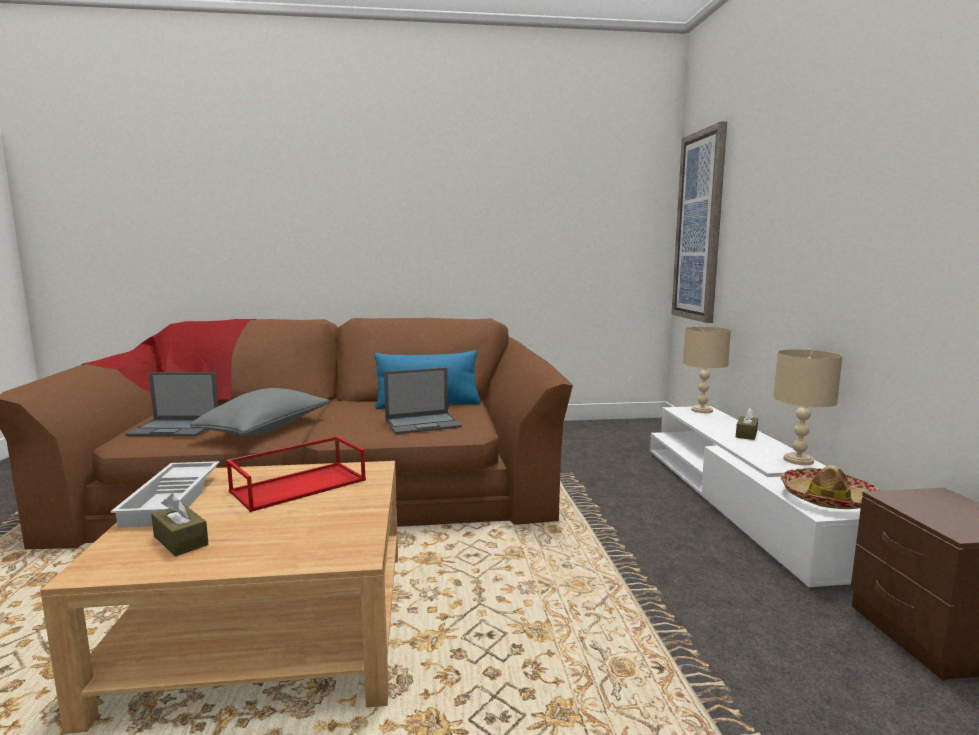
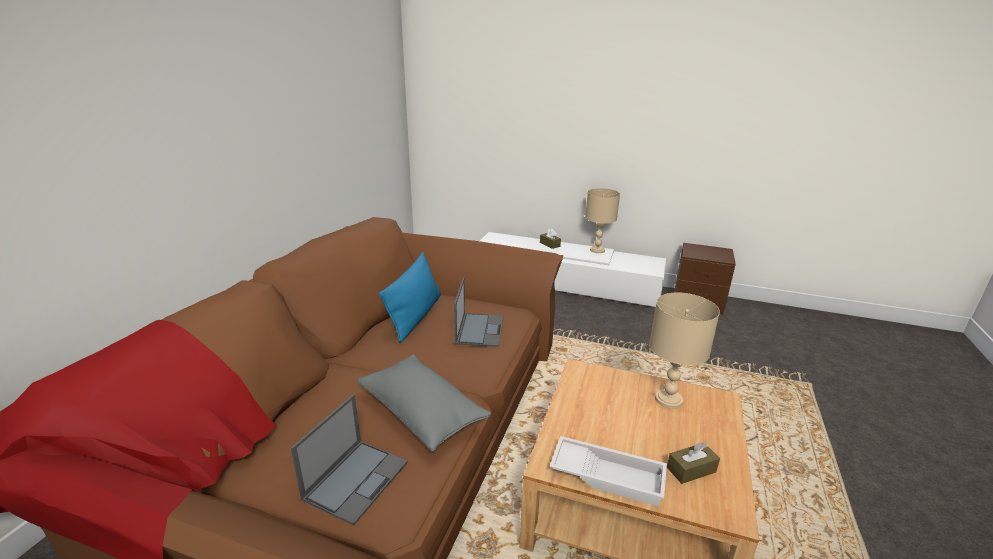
camera: 65 degrees left, 15 degrees up
(299, 485) = (601, 406): red tray -> none
(699, 227) = (447, 100): picture -> none
(701, 410) = (495, 237): beige table lamp -> beige table lamp (668, 400)
(828, 498) = (642, 264): hat -> none

